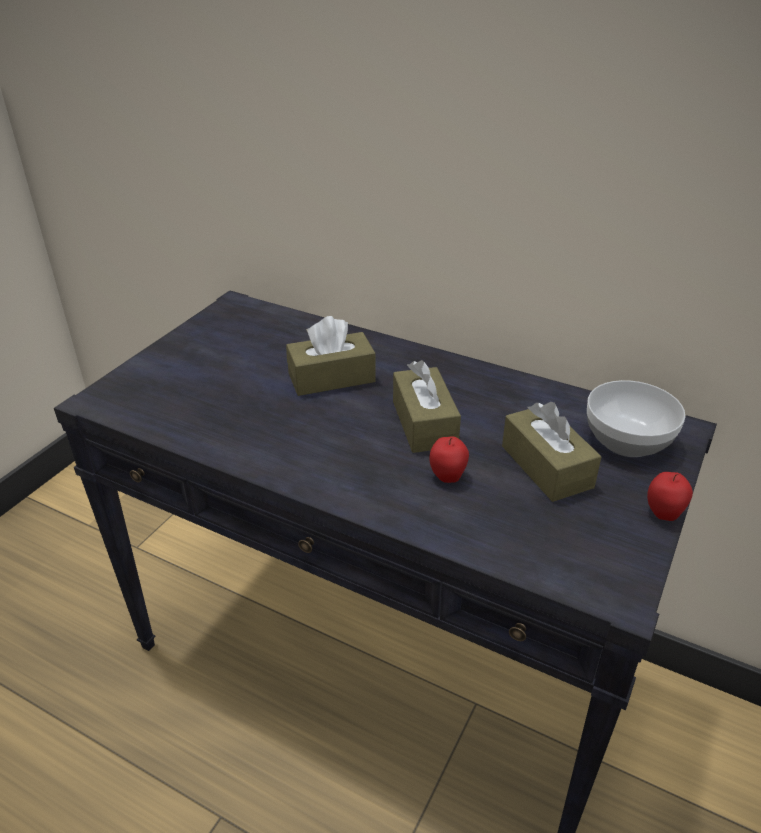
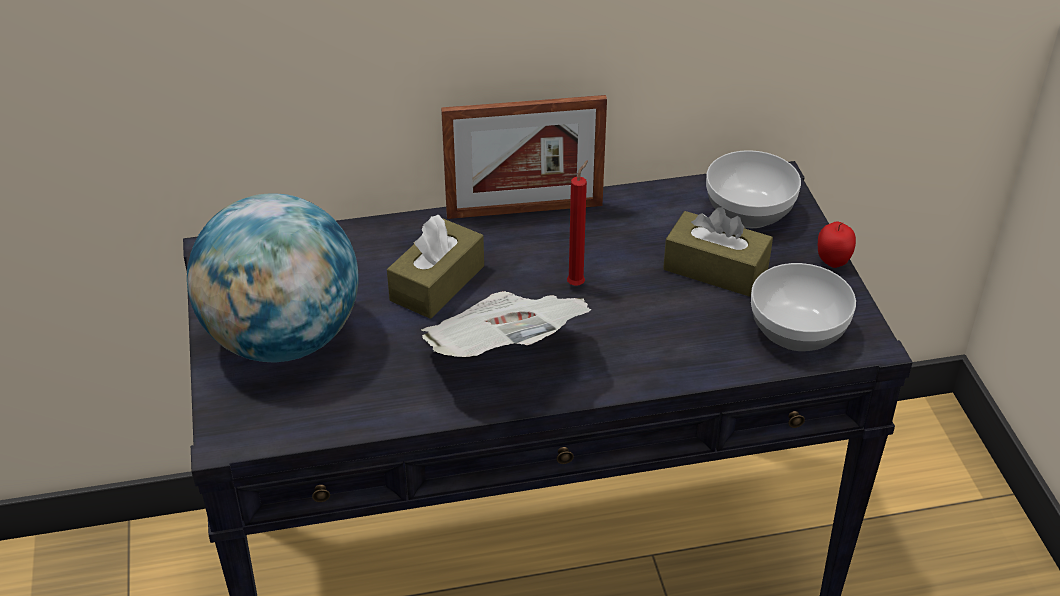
camera: 40 degrees left, 5 degrees up
(200, 364) = (282, 339): none -> globe
(313, 441) = (504, 354): none -> newspaper
(424, 423) = (577, 284): brown tissue box -> red candle
(447, 476) = (652, 321): apple -> none
(448, 362) = (524, 210): none -> picture frame
(563, 548) = (796, 330): none -> bowl

